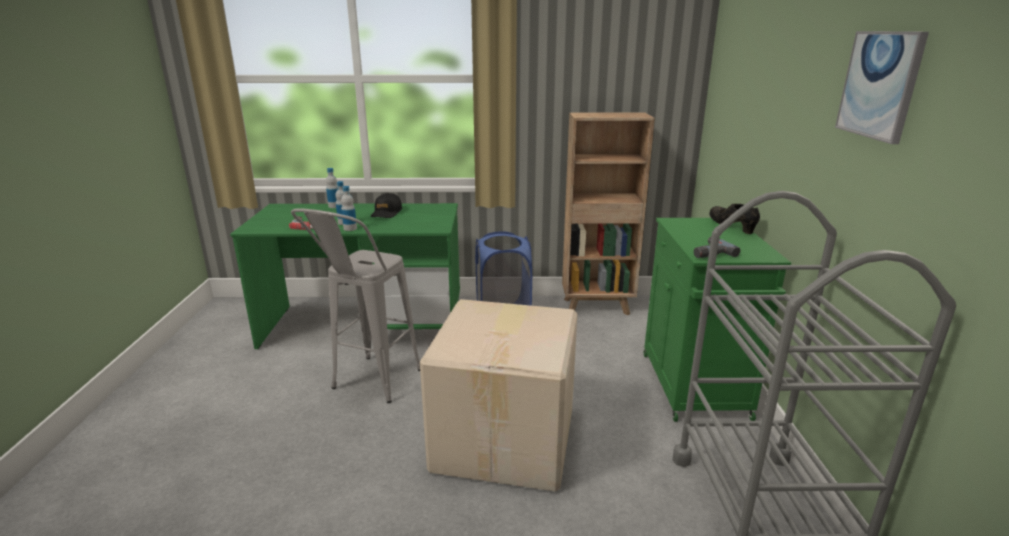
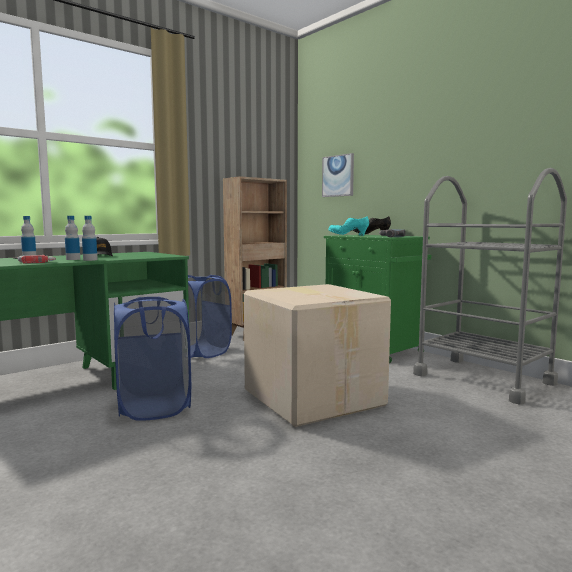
camera: 40 degrees left, 15 degrees down
(370, 386) = (154, 407): grey stool -> blue laundry basket
(687, 225) = (348, 235): none -> turquoise shoe
(880, 85) = (471, 121): picture -> picture (338, 176)

